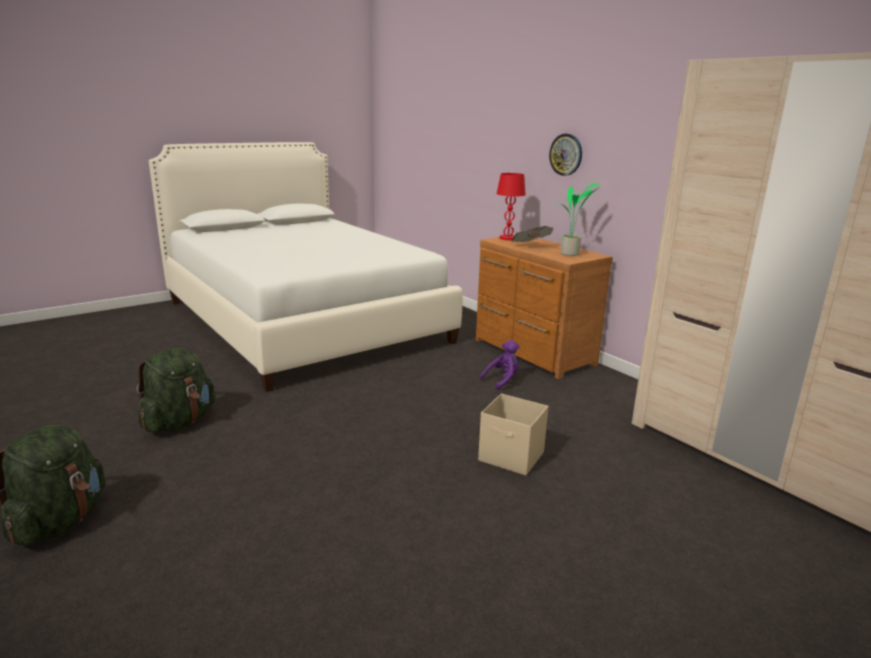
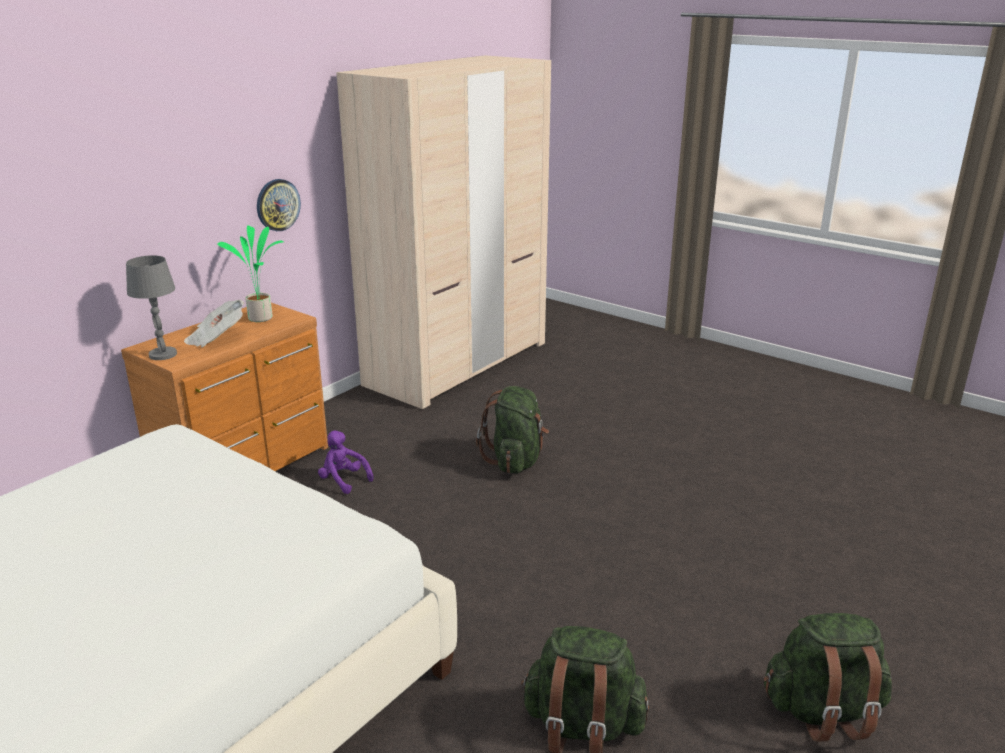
camera: 105 degrees left, 5 degrees up
(508, 238) = (162, 354): red table lamp -> grey table lamp
(512, 457) = (515, 460): beige storage box -> green backpack
(566, 154) = (158, 209): wall clock -> wall clock (277, 205)

